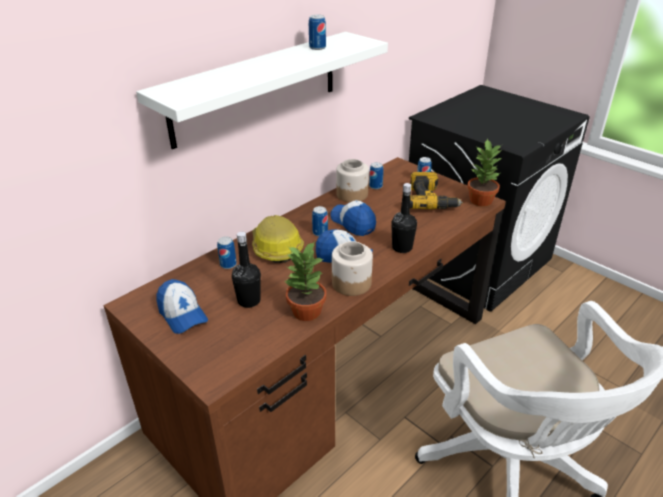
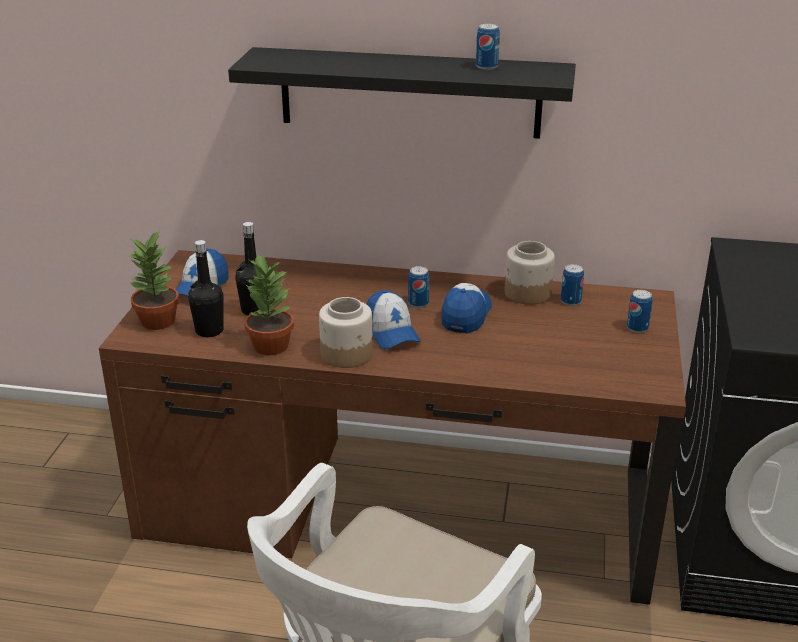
camera: 55 degrees right, 5 degrees down
(228, 264) = (299, 278): can -> none
(256, 87) = (409, 92): white shelf -> black shelf
(276, 247) = (358, 290): hard hat -> none
(402, 247) = (456, 362): black bottle -> black bottle (209, 331)
(430, 200) = (593, 348): power drill -> none
(481, 200) = (654, 386): potted plant -> potted plant (159, 321)

